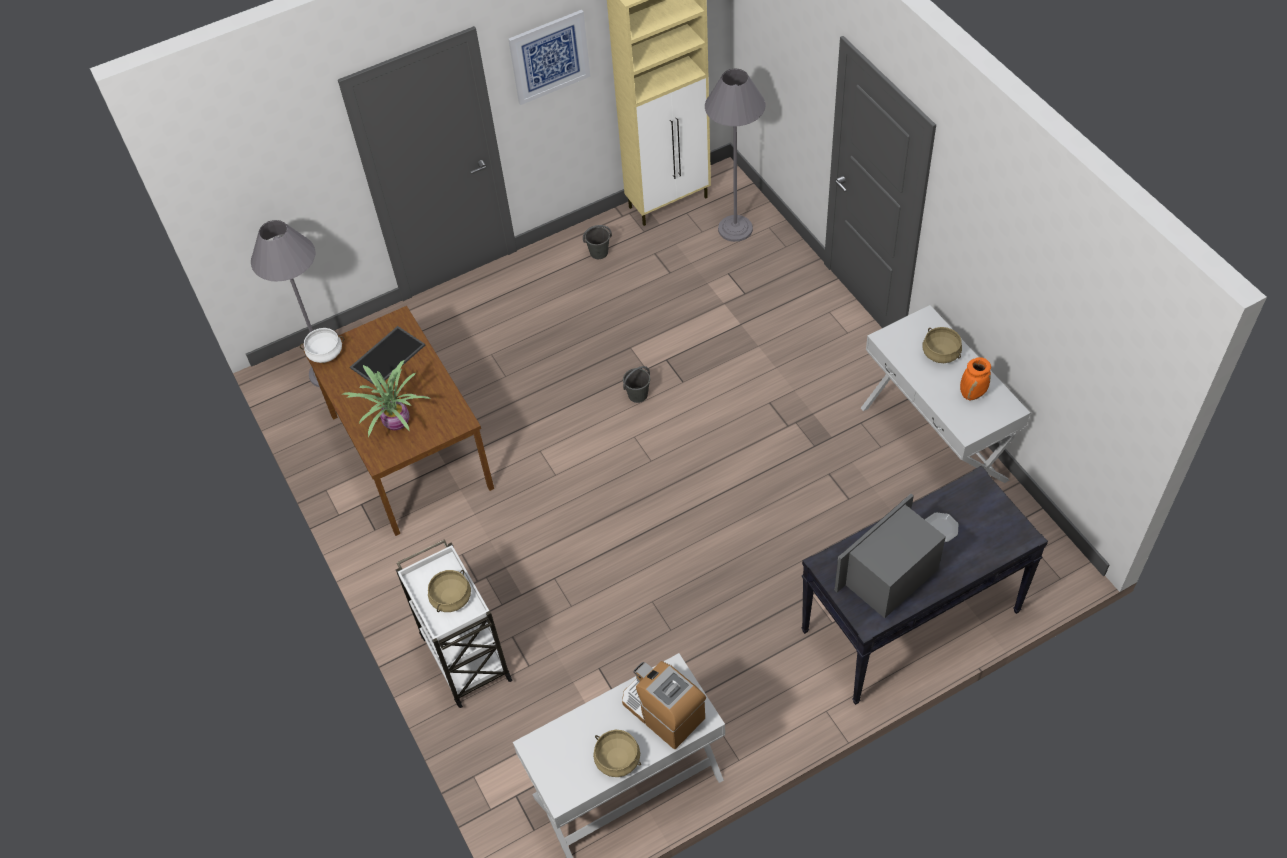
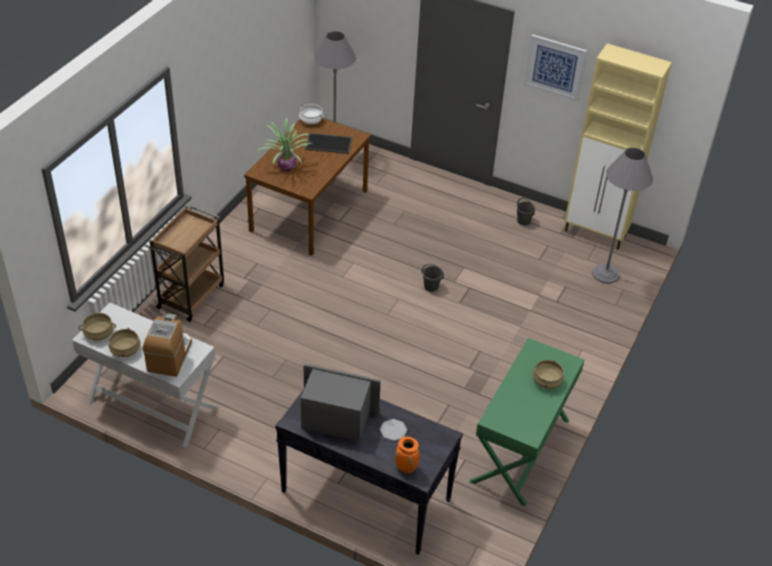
camera: 50 degrees right, 10 degrees down
(451, 598) = (185, 237): beige cooking pot -> beige cooking pot (99, 333)
(464, 656) = (192, 295): white cart -> brown cart
(934, 443) = (521, 451): white console table -> green console table
(972, 393) = (526, 410): orange vase -> orange vase (407, 468)

